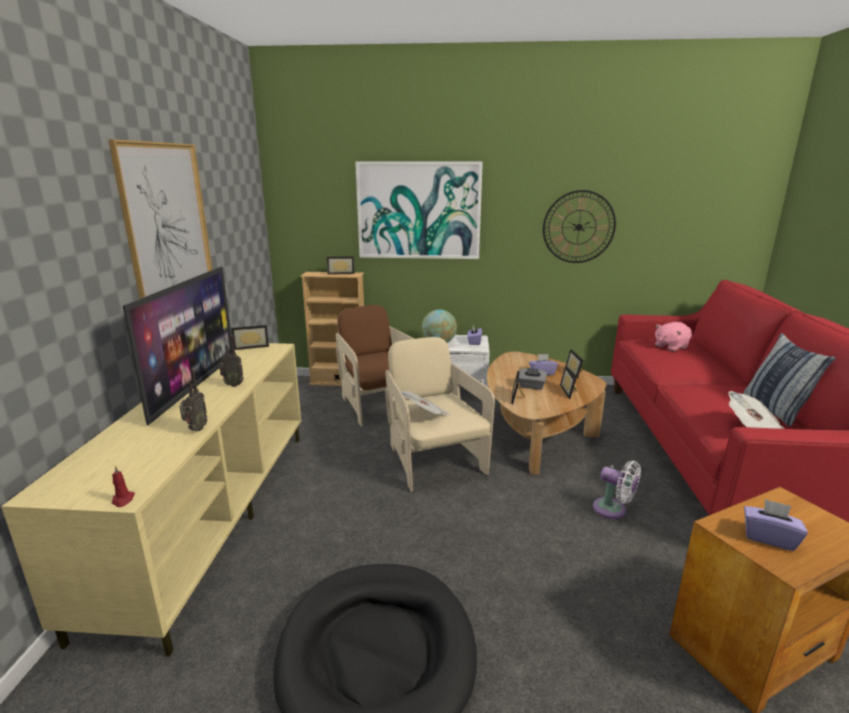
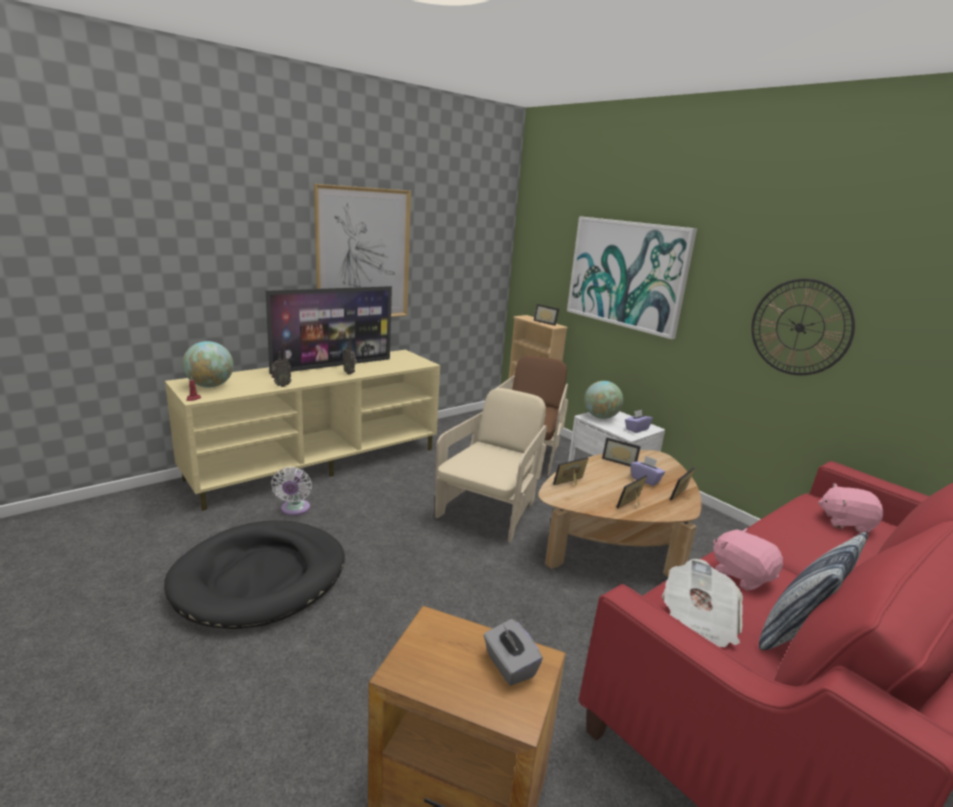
camera: 45 degrees right, 0 degrees up
(101, 475) = (210, 386): none -> globe
(251, 346) = (412, 357): picture frame -> picture frame (620, 461)
(425, 415) = (472, 457): newspaper -> none
(531, 386) = (606, 483): grey tissue box -> grey tissue box (509, 666)
(613, 510) = (559, 633): white fan -> white fan (294, 509)
(709, 396) = (741, 575): none -> pink plush toy
(768, 537) = (443, 655): purple tissue box -> none

